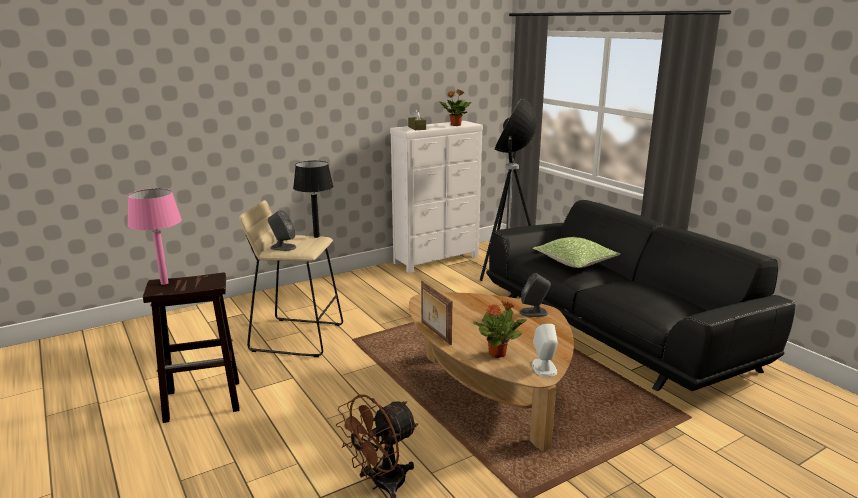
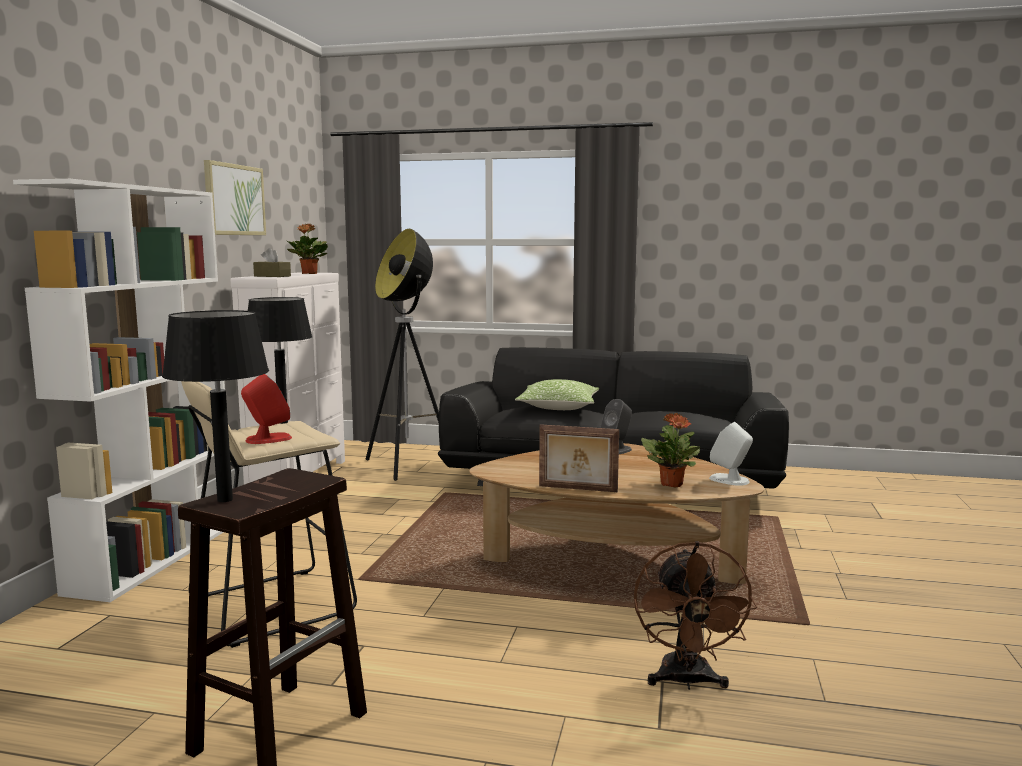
camera: 45 degrees left, 10 degrees down
(164, 283) = (225, 500): pink table lamp -> black table lamp
(283, 247) = (268, 439): grey speaker -> red speaker
(301, 288) = (155, 556): none -> white bookcase
(402, 75) = (234, 200): none -> picture

